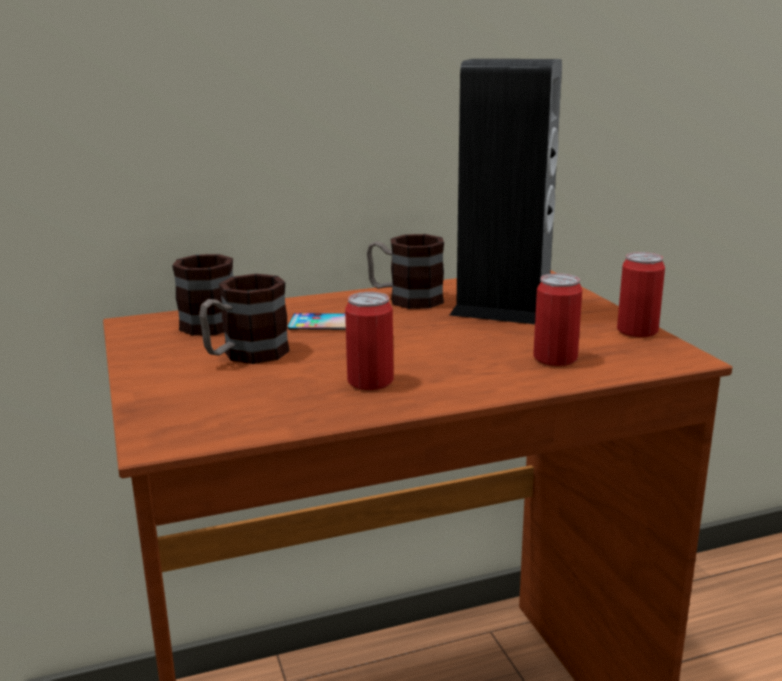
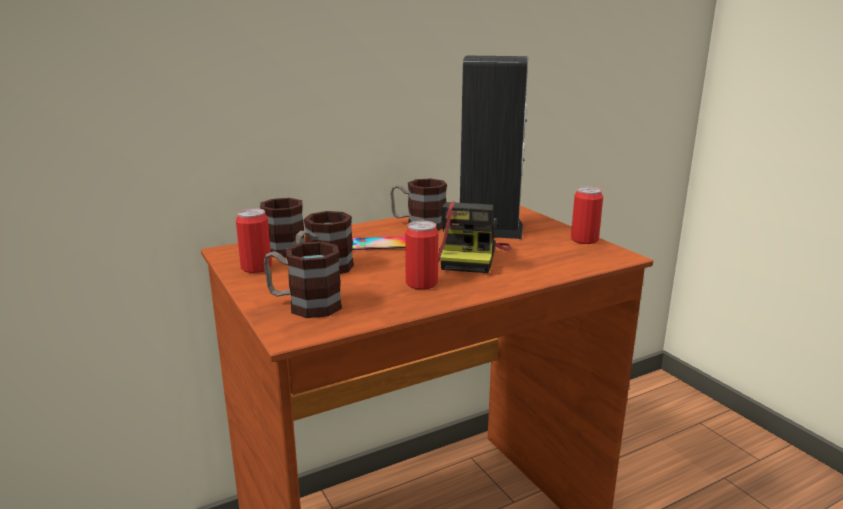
camera: 10 degrees left, 0 degrees up
(196, 402) = (304, 305): none -> mug
(458, 348) = (471, 257): none -> camera
(555, 358) = (539, 261): can -> can (256, 267)

